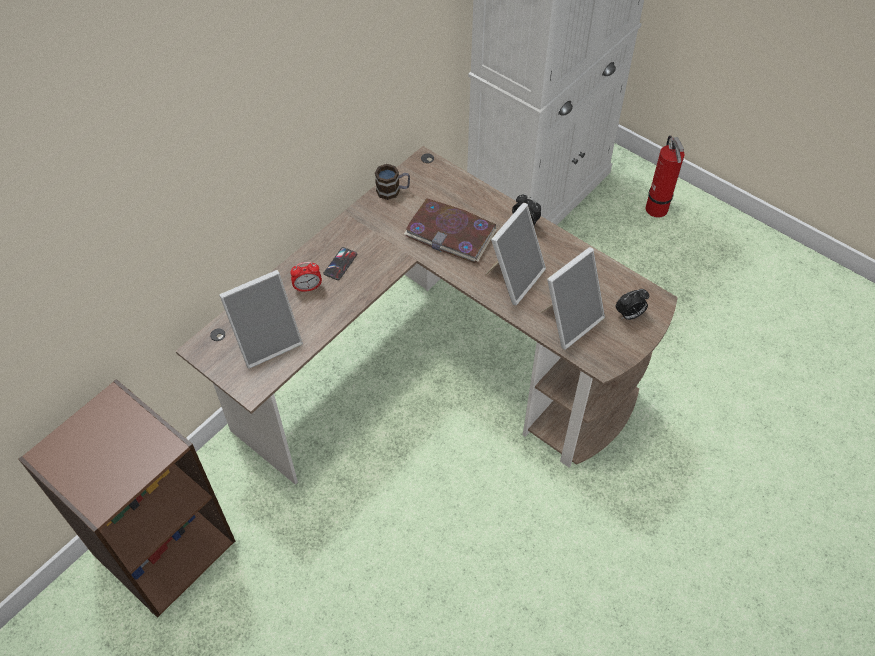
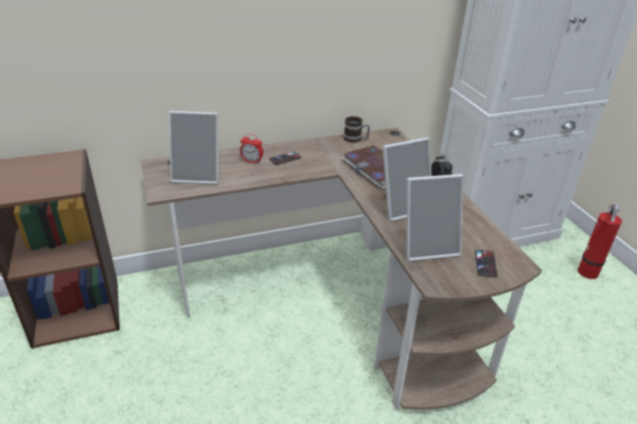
camera: 30 degrees right, 20 degrees down
(629, 315) = (485, 263): alarm clock -> phone

